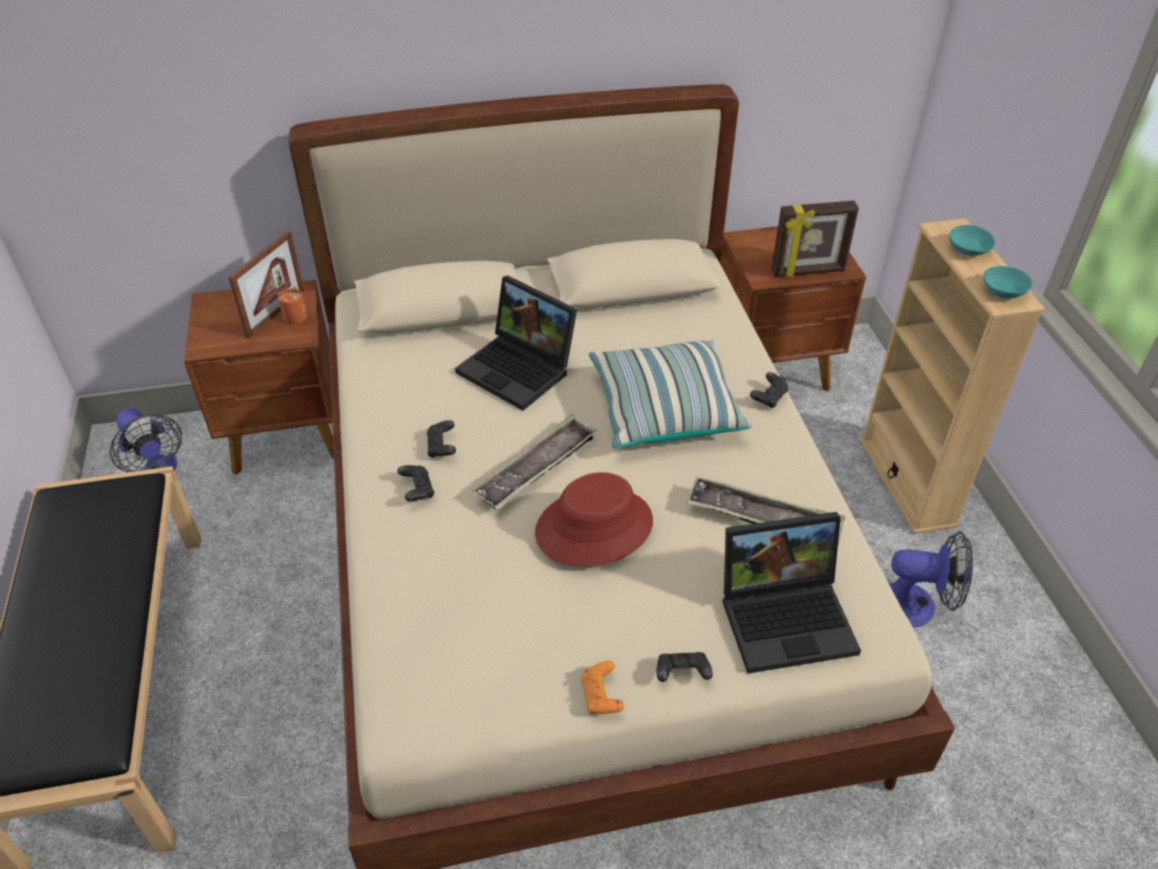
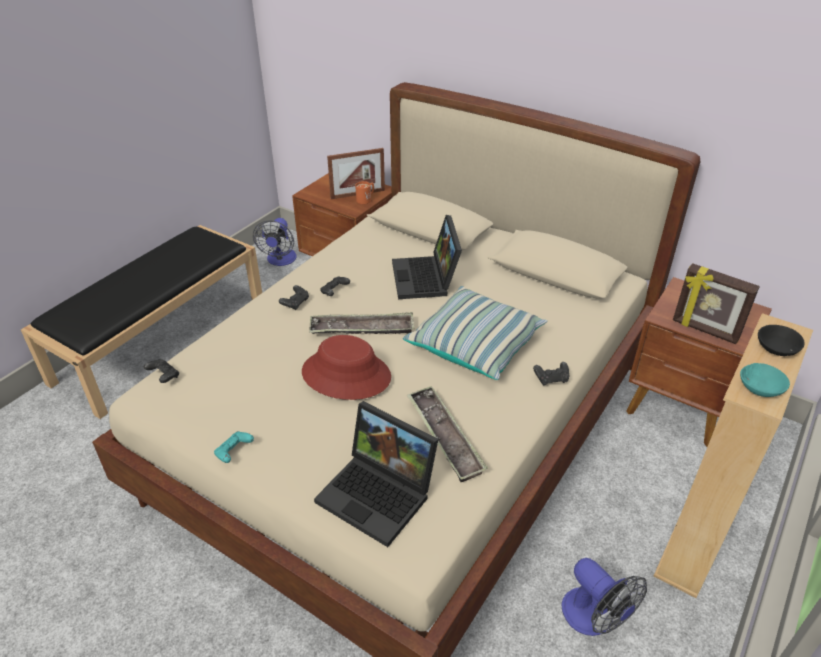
camera: 45 degrees right, 5 degrees down
(601, 696) = (234, 452): orange game controller -> turquoise game controller
(682, 673) = (284, 475): black game controller -> black game controller (164, 376)
(967, 249) = (776, 347): turquoise bowl -> black bowl

